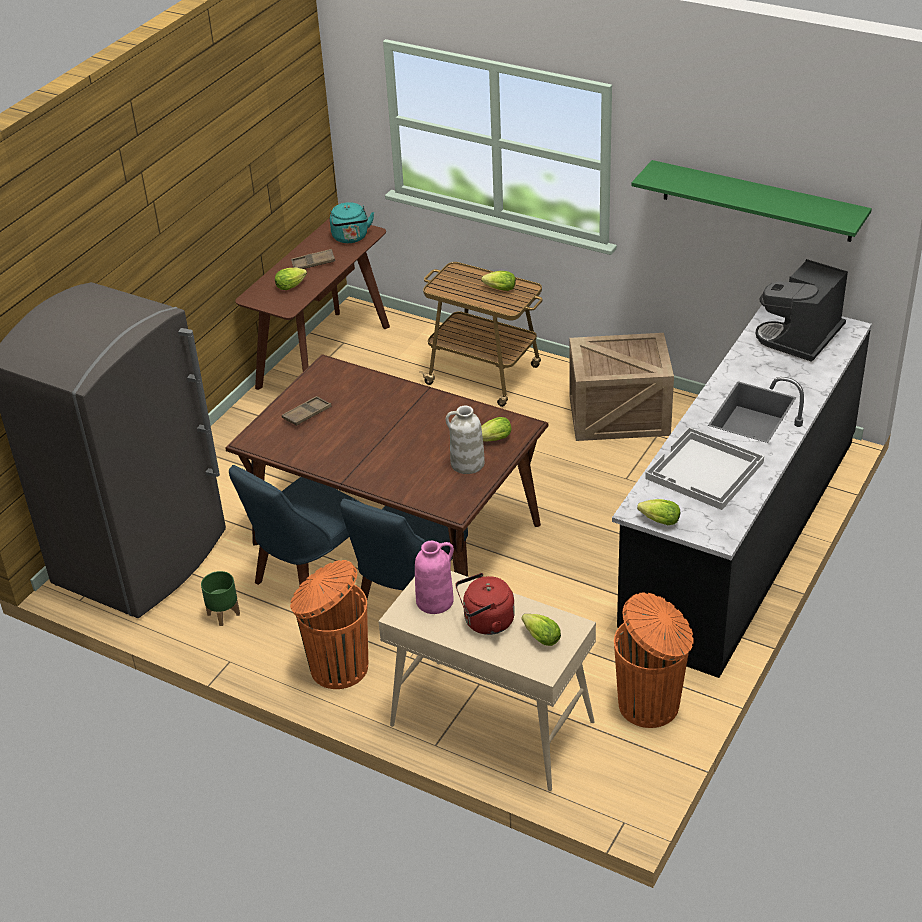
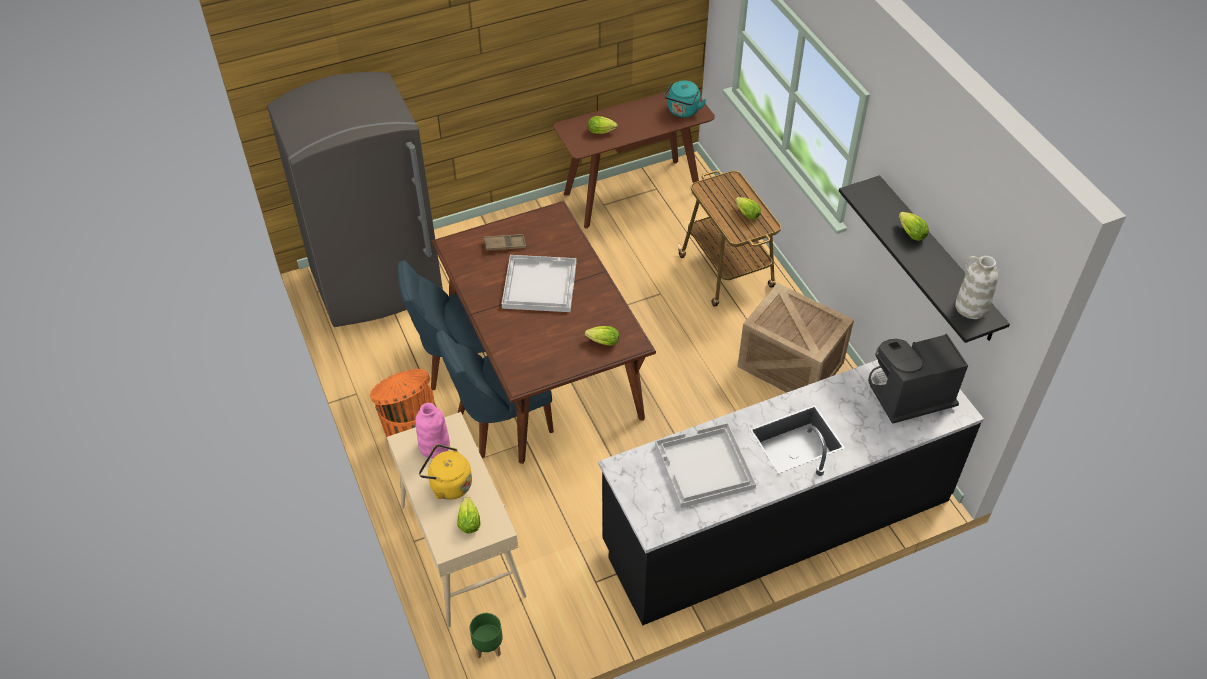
camera: 35 degrees right, 10 degrees up
(224, 614) = (384, 357): green planter -> green planter (488, 647)
(313, 263) = (635, 120): brown tray -> none
(379, 427) = (539, 284): none -> white tray
(467, 464) = (565, 350): white vase -> white vase (970, 307)
(486, 622) = (448, 484): red kettle -> yellow kettle
(651, 704) = (575, 612): orange trash can -> none
(657, 520) = (625, 485): lettuce -> lettuce (909, 232)
(756, 201) = (937, 259): green shelf -> black shelf

